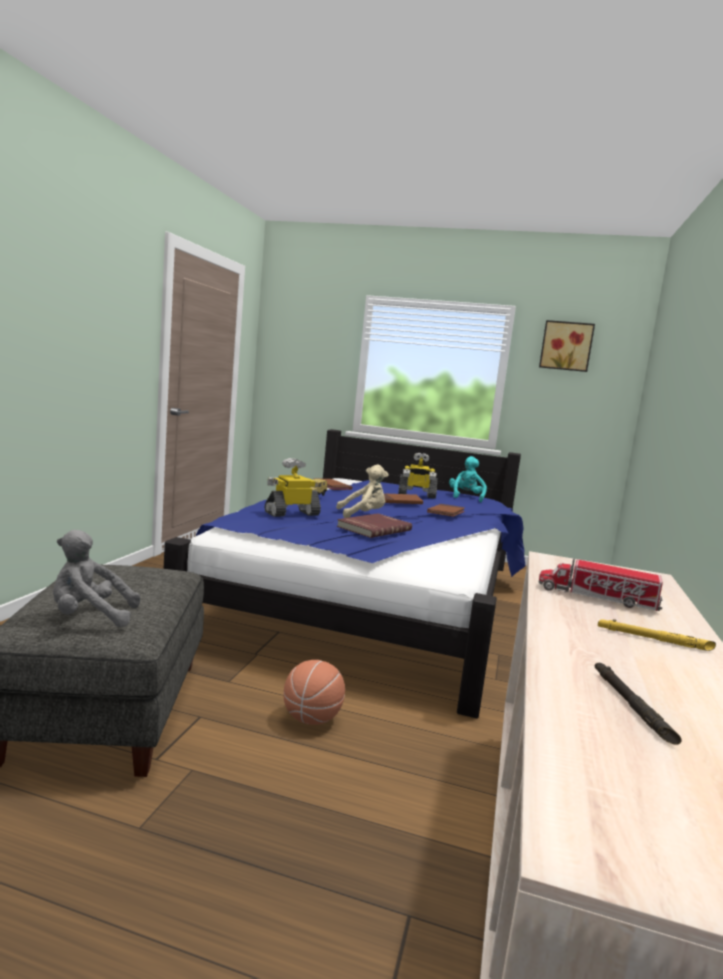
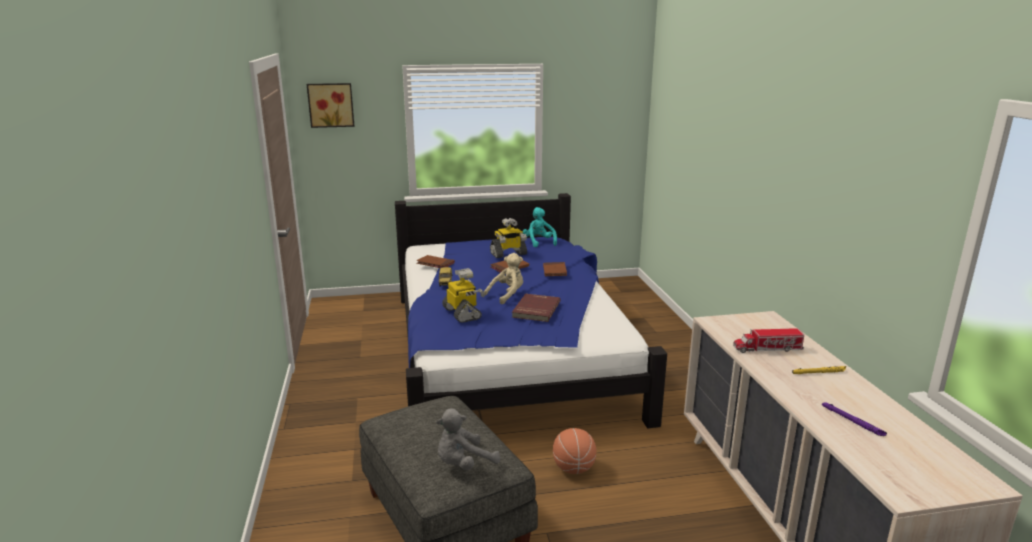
camera: 25 degrees left, 10 degrees up
(291, 513) = (462, 313): toy robot -> toy robot turned 120 degrees clockwise
(566, 346) = (588, 94): picture -> picture (331, 105)
(631, 705) = (852, 421): black flashlight -> purple flashlight

